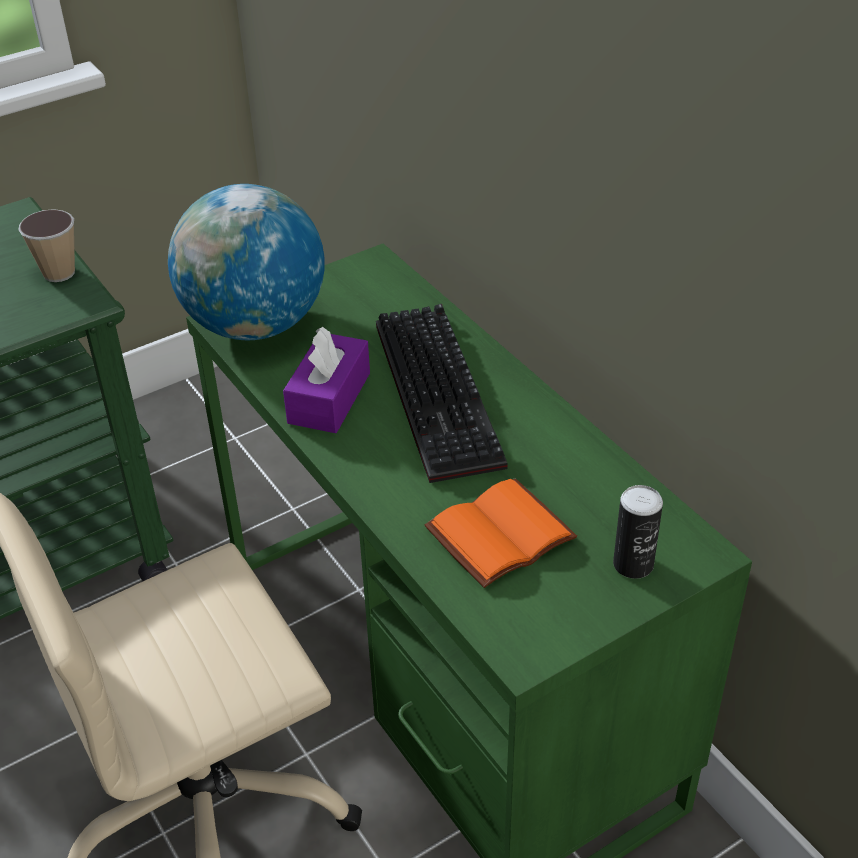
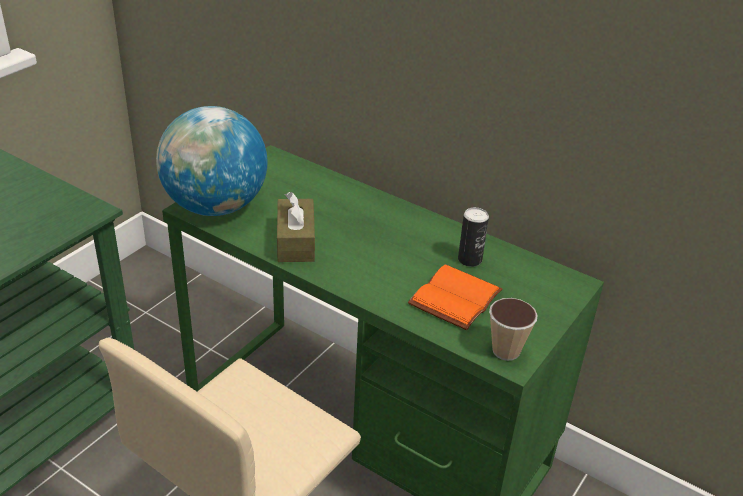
camera: 25 degrees left, 5 degrees down
(59, 273) = (58, 194): cup -> cup (506, 351)
(329, 398) = (296, 241): purple tissue box -> brown tissue box
(443, 395) = (368, 227): keyboard -> none
(633, 564) = (542, 298): can -> can (469, 260)

